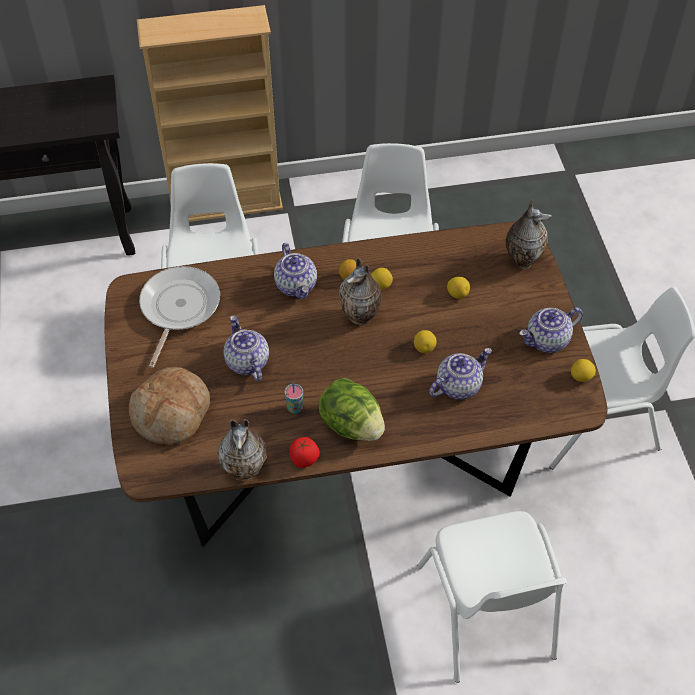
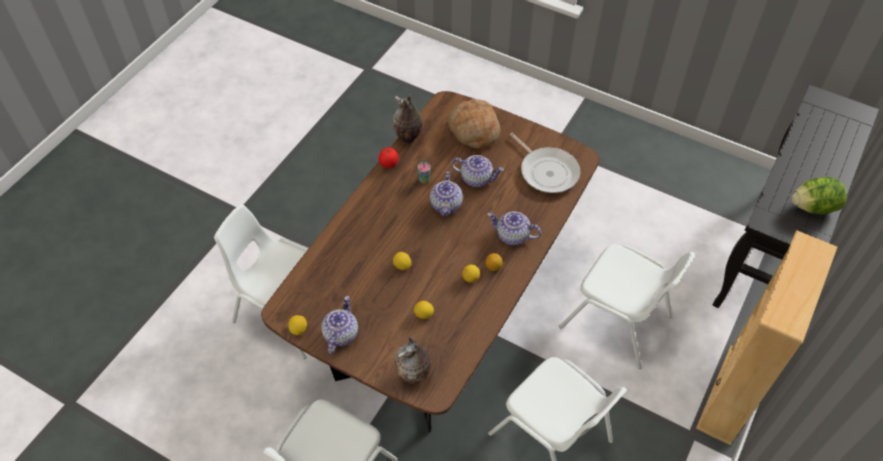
camera: 130 degrees right, 0 degrees up
(351, 425) = (388, 196): lettuce -> lettuce (813, 207)
(361, 317) = (456, 251): vase -> none
(458, 385) = (360, 262): teapot -> teapot (446, 205)

